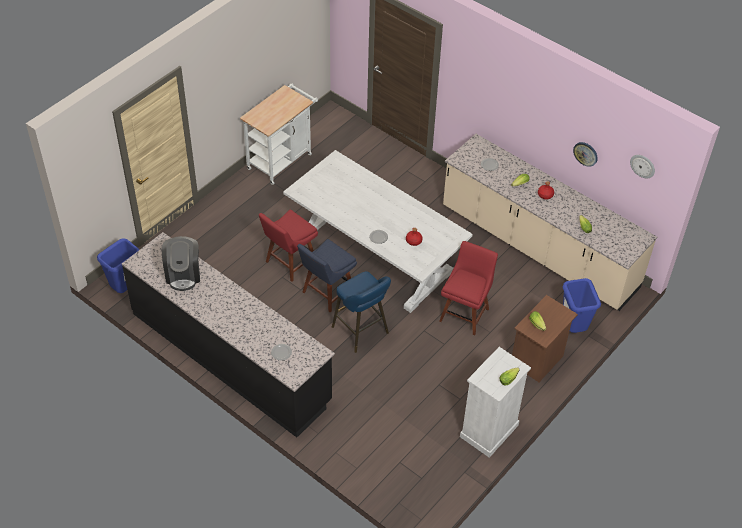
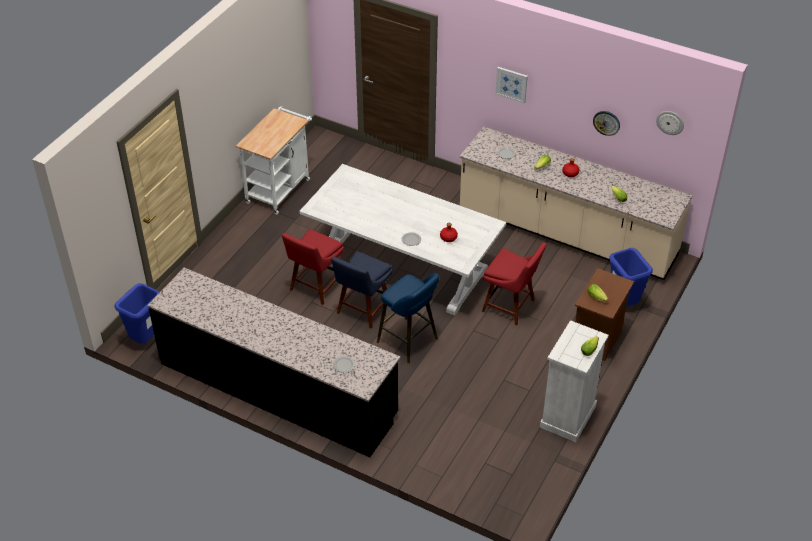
camera: 10 degrees left, 5 degrees down
(183, 274) = (217, 305): coffee machine -> none
(465, 313) = (511, 306): red chair -> red chair turned 105 degrees clockwise
(503, 100) = (511, 84): none -> picture

